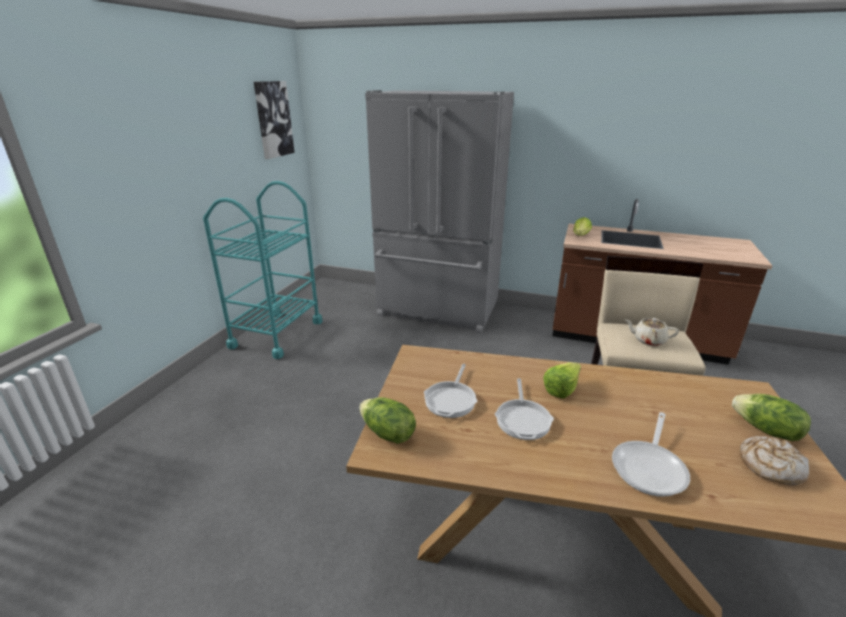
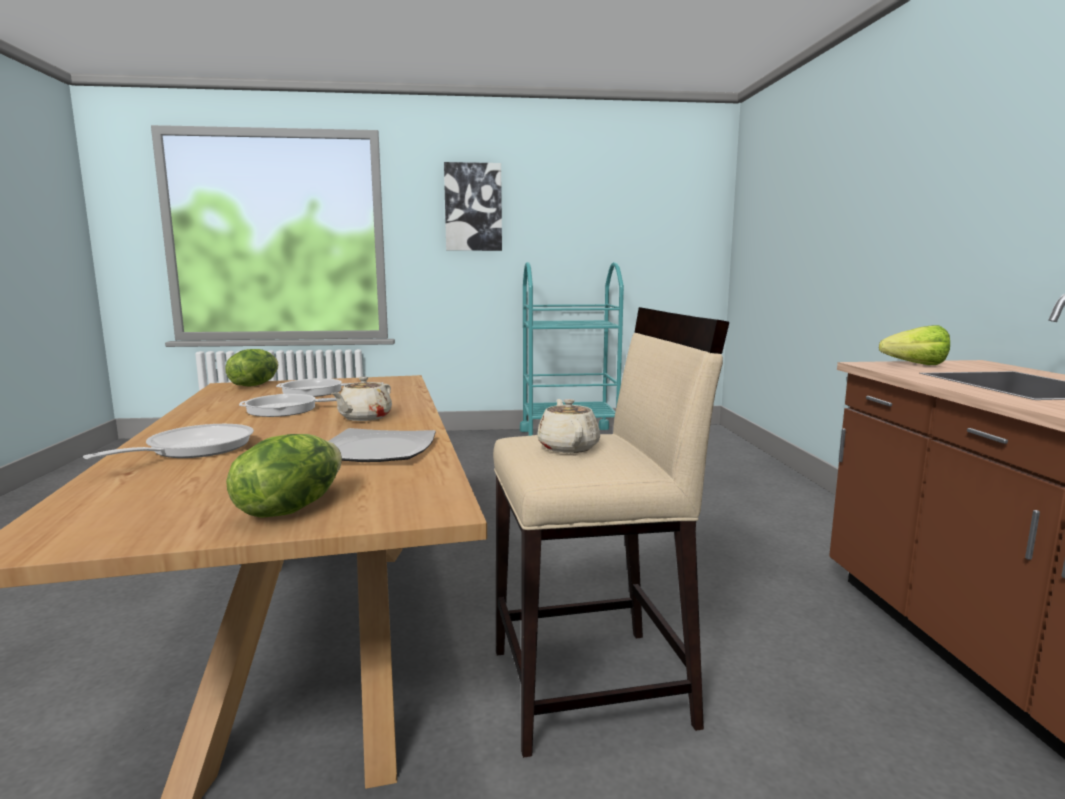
camera: 65 degrees right, 15 degrees down
(273, 119) = (667, 204): picture -> picture (473, 207)
(437, 310) = (758, 488): grey fridge -> none
(564, 388) = (364, 418): lettuce -> beige teapot
(650, 467) = (192, 449): frying pan -> frying pan turned 105 degrees clockwise
(655, 394) = (376, 450): none -> plate
(769, 466) = (185, 504): bread -> none

